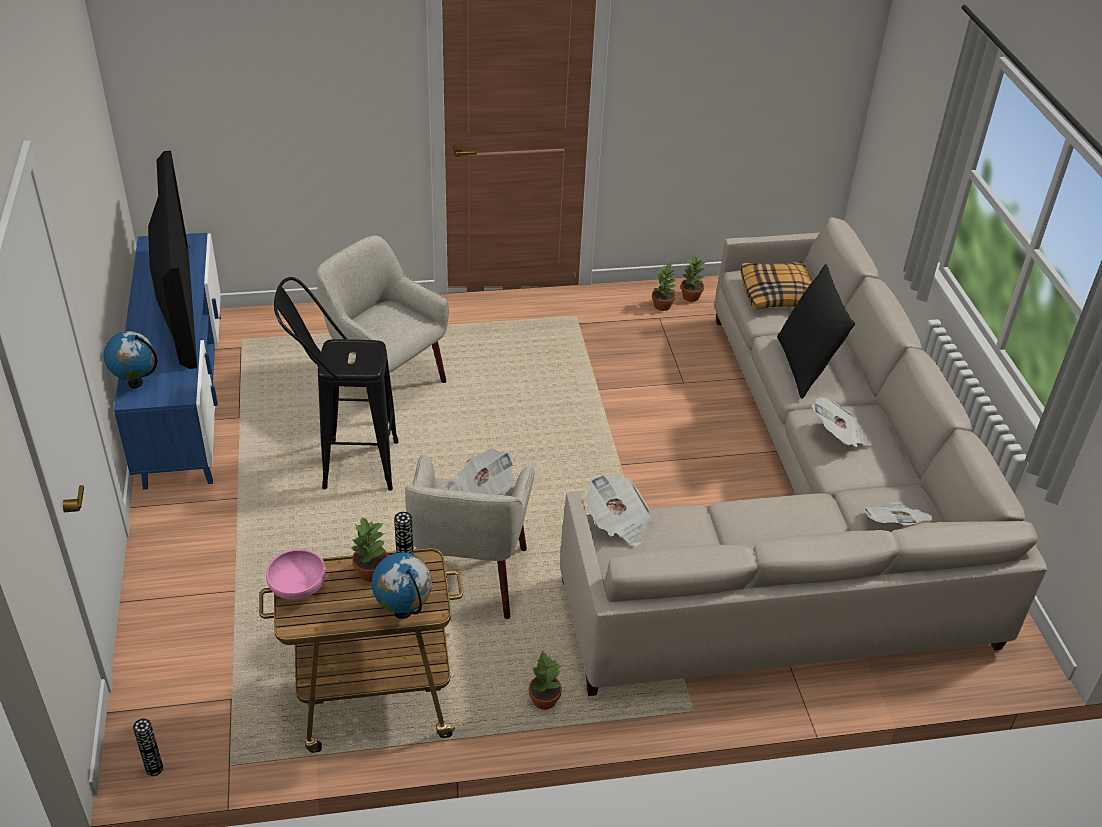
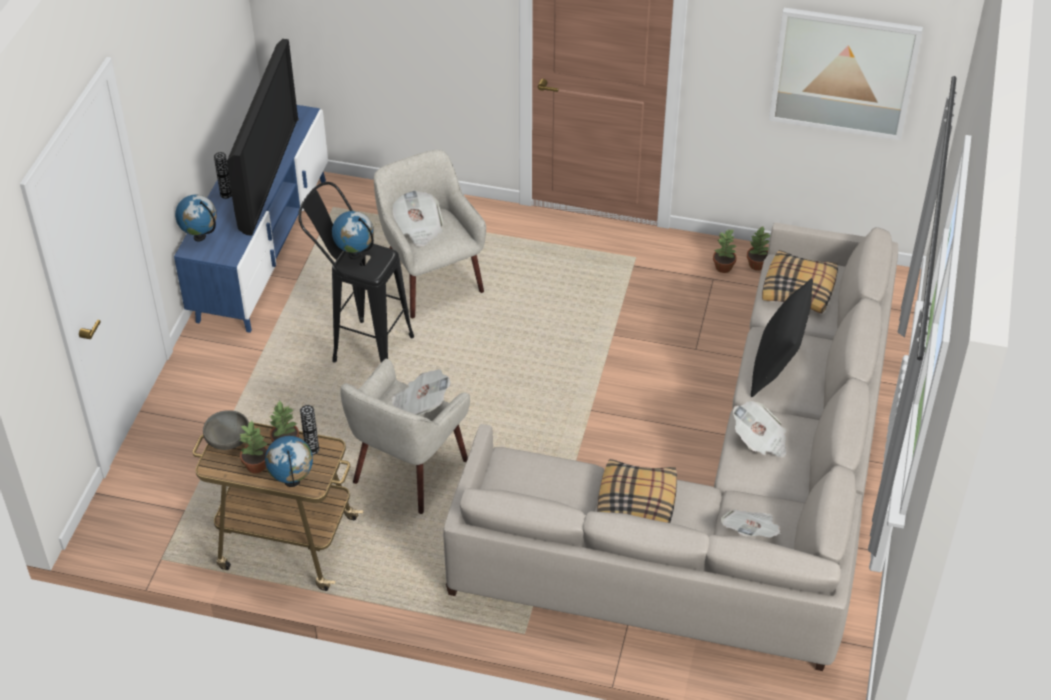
camera: 25 degrees right, 5 degrees up
(154, 768) = (109, 544): vase -> vase (226, 194)
(298, 586) = (228, 439): pink bowl -> grey bowl
(337, 354) = (355, 254): none -> globe
(543, 700) = (412, 586): potted plant -> potted plant (256, 465)
(618, 523) = (518, 461): newspaper -> newspaper (418, 228)
(765, 73) = (843, 73): none -> picture
(765, 529) = (637, 503): none -> pillow

